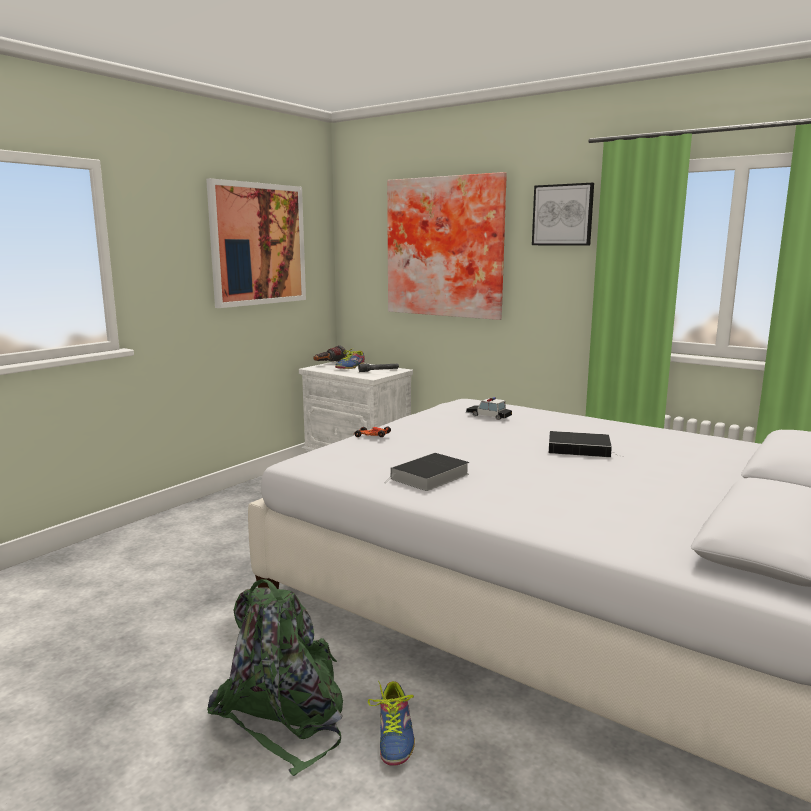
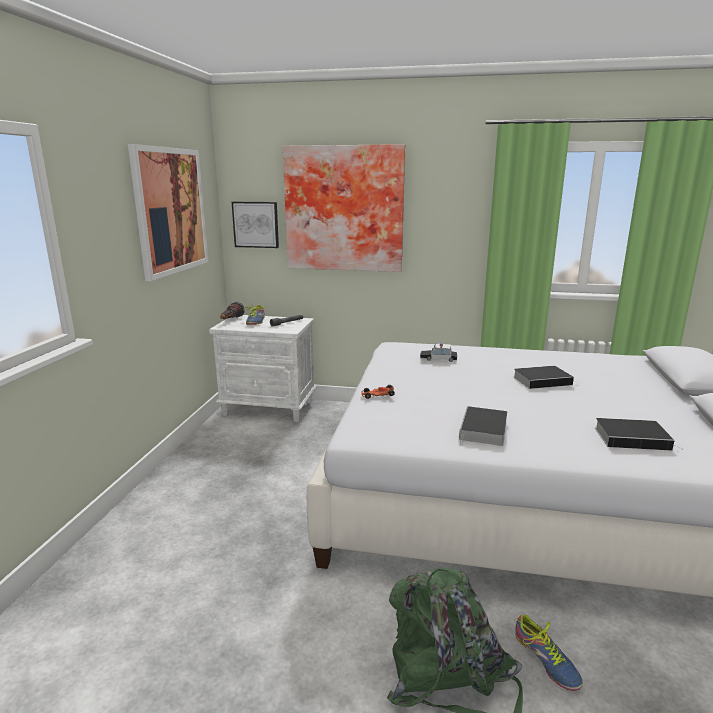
camera: 25 degrees left, 5 degrees up
(563, 215) = (455, 183): picture -> picture (256, 224)
(593, 511) = (633, 438): none -> book

